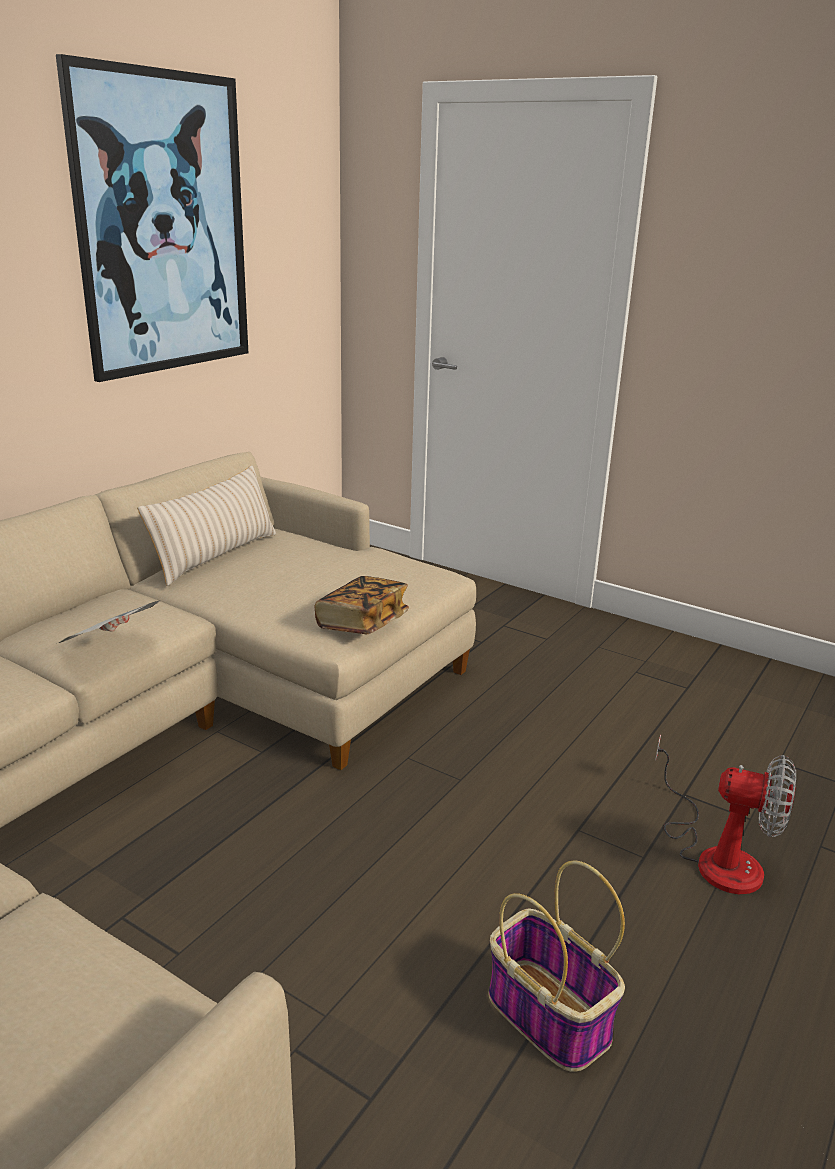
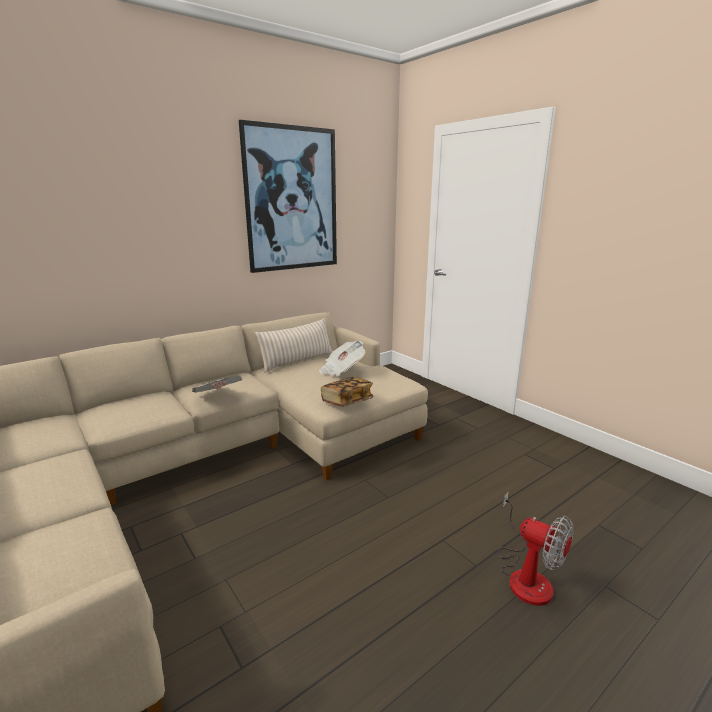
camera: 20 degrees right, 5 degrees down
(316, 564) = (341, 370): none -> newspaper
(546, 1015) = (366, 647): basket -> none

